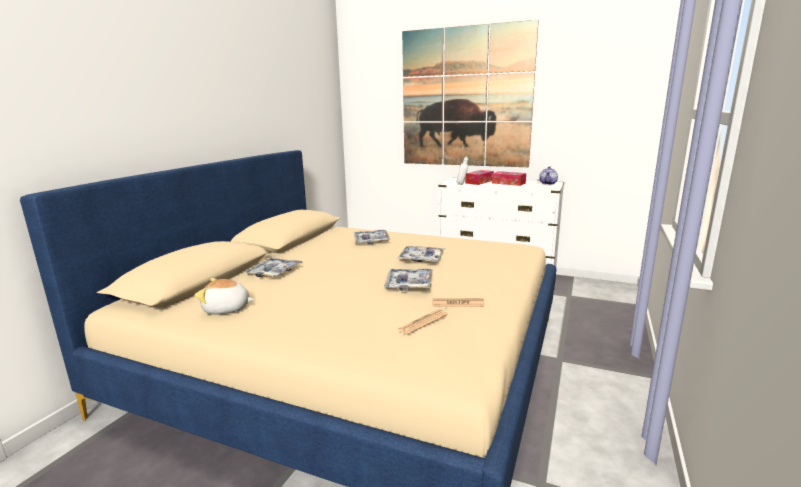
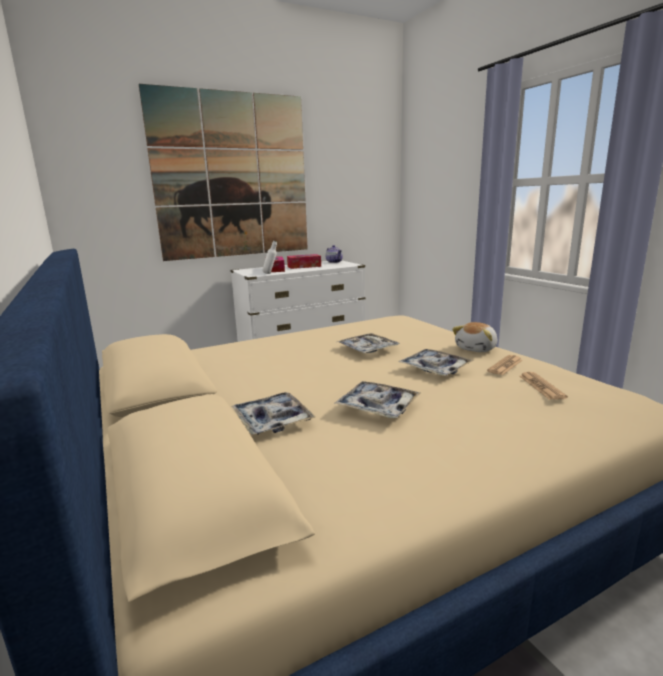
camera: 50 degrees left, 0 degrees up
(227, 309) = (364, 481): plush toy -> plush toy (477, 349)
(371, 241) = (270, 351): tray -> tray (378, 406)

